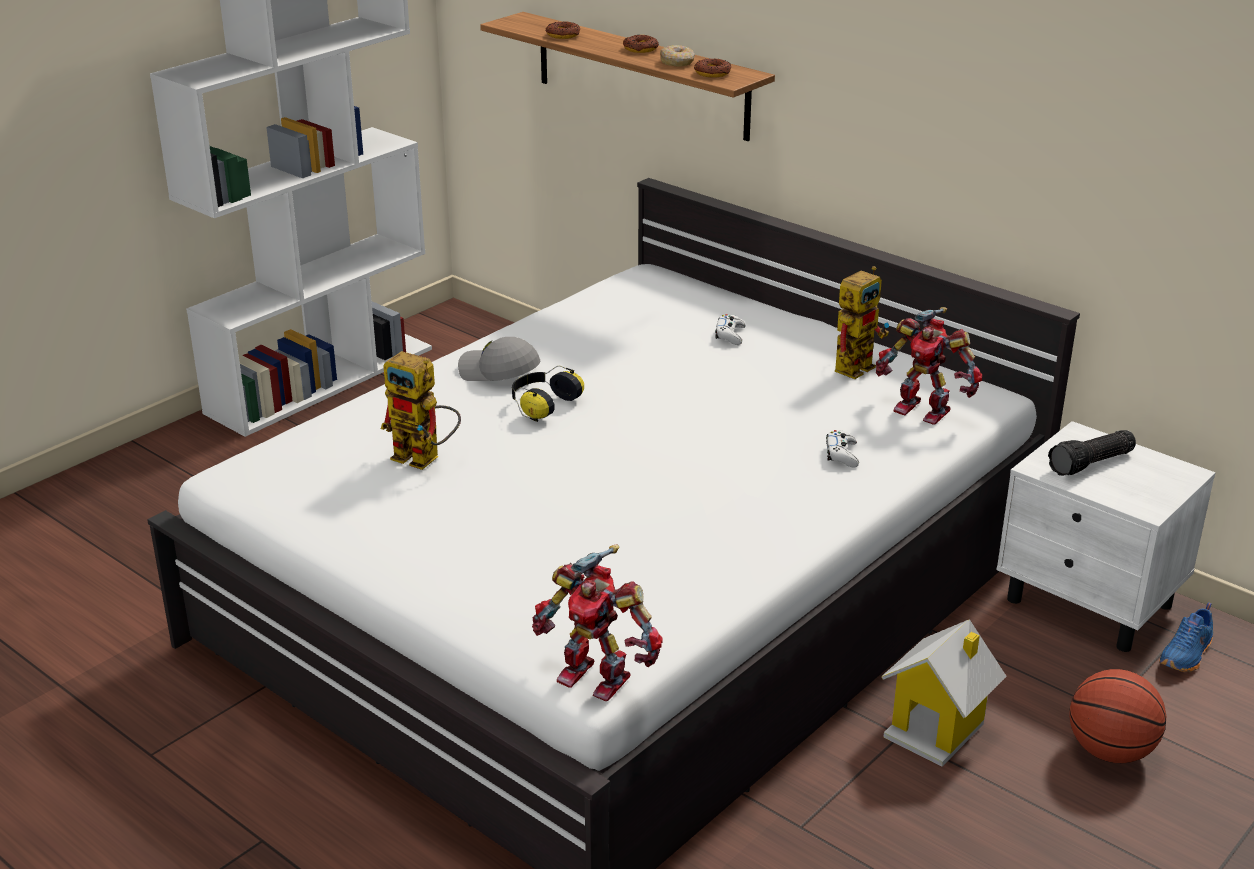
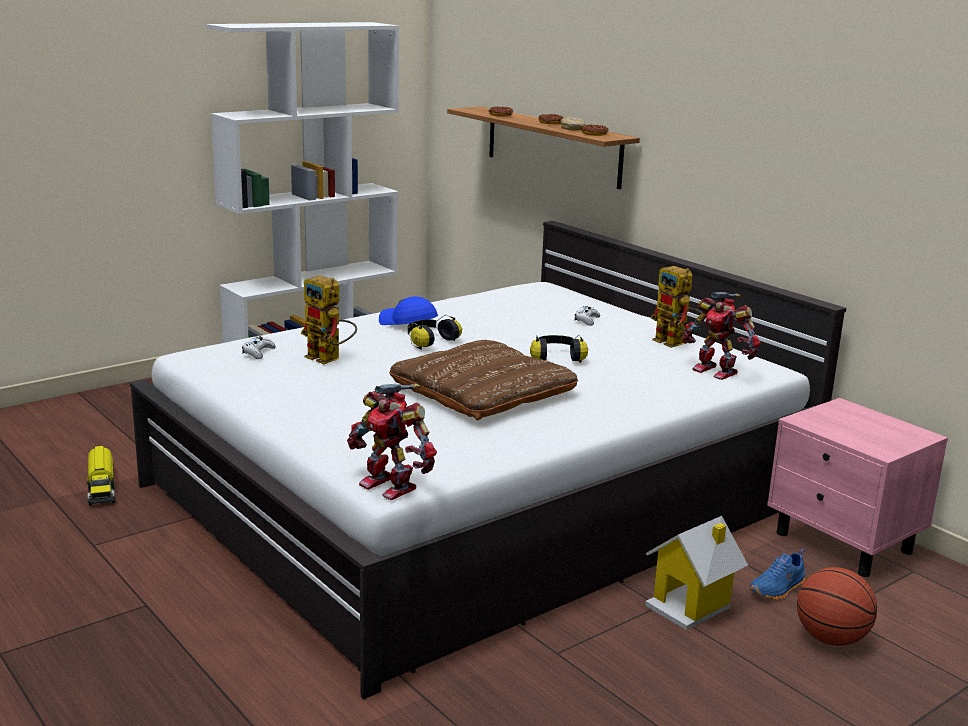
camera: 10 degrees right, 10 degrees down
(120, 654) = (101, 486): none -> toy truck
(498, 372) = (407, 323): grey cap -> blue cap
(646, 488) = (482, 391): none -> brown pillow
(717, 413) = (556, 358): none -> headphones
(841, 455) = (641, 388): white game controller -> white game controller (258, 352)
(857, 364) = (675, 343): toy robot -> toy robot turned 90 degrees clockwise
(1090, 603) = (844, 543): white nightstand -> pink nightstand
(1092, 464) = (846, 422): flashlight -> none
(1187, 655) = (916, 585): blue shoe -> blue shoe (778, 589)

